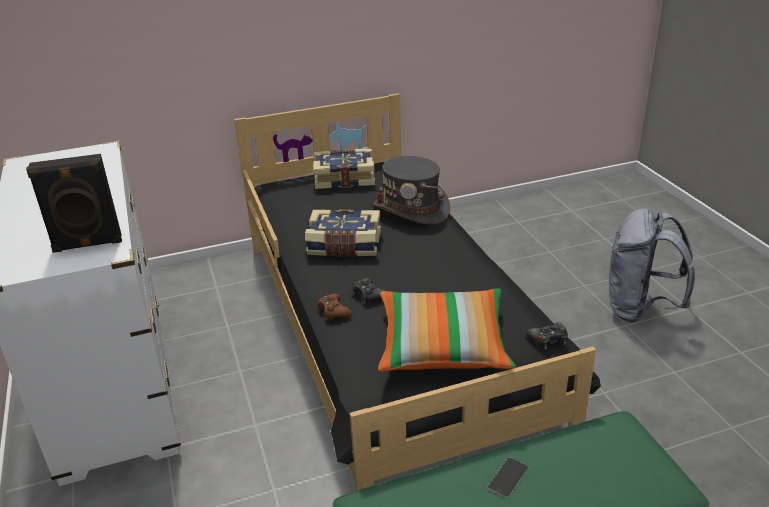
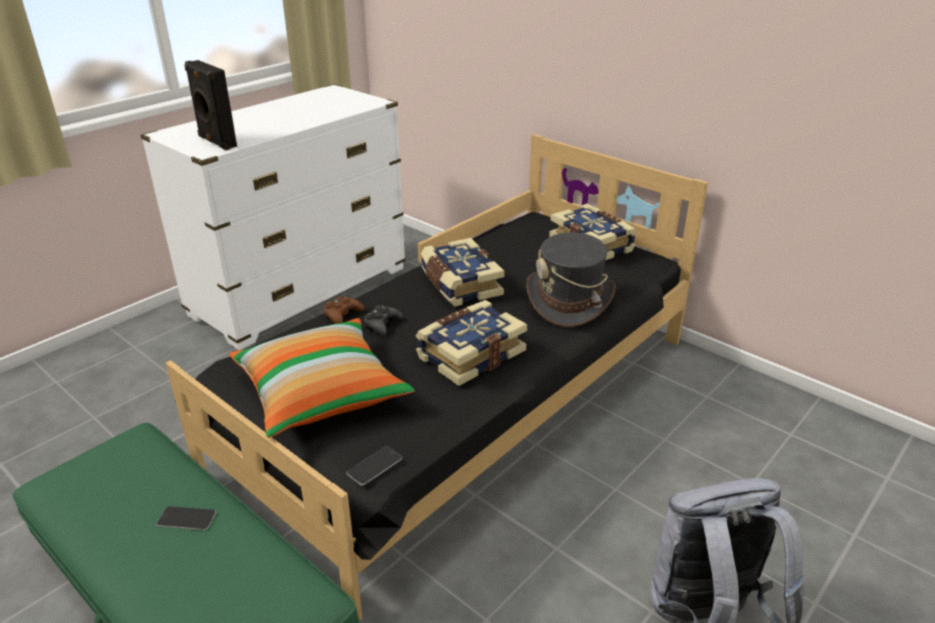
camera: 60 degrees right, 0 degrees up
(445, 266) = (469, 354): none -> book
(548, 339) = (374, 466): black game controller -> phone

